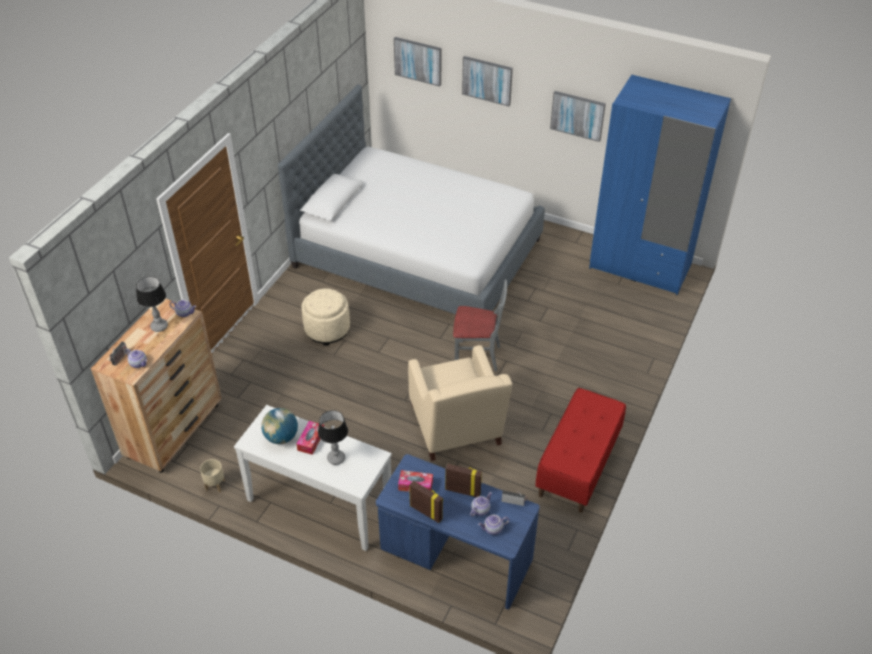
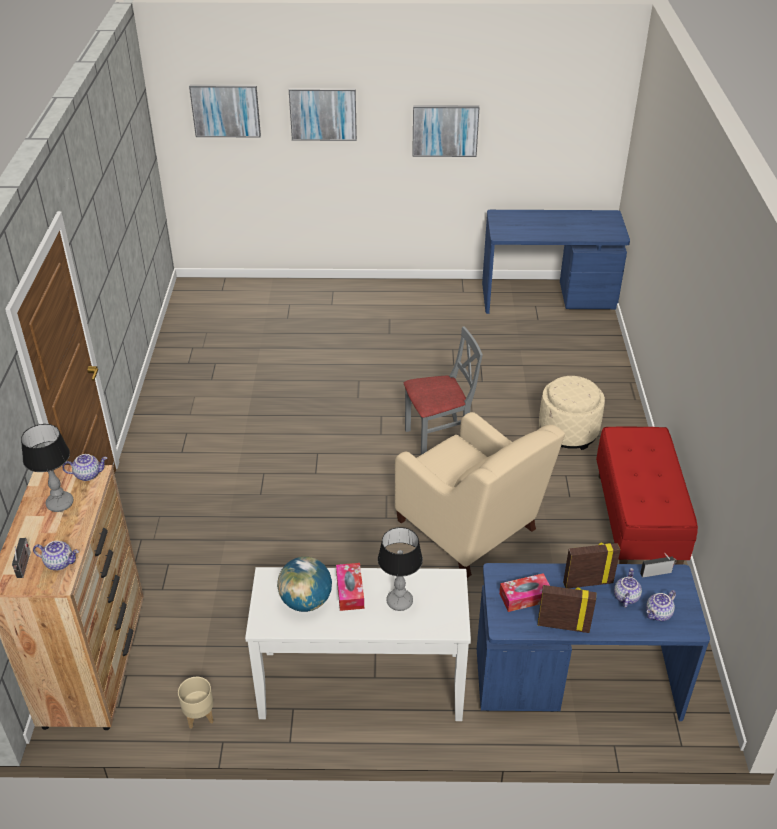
camera: 25 degrees left, 5 degrees down
(327, 330) = (233, 468): beige ottoman -> beige ottoman (568, 432)
(417, 253) = (290, 350): bed -> none
(640, 266) = (548, 297): blue wardrobe -> blue desk

